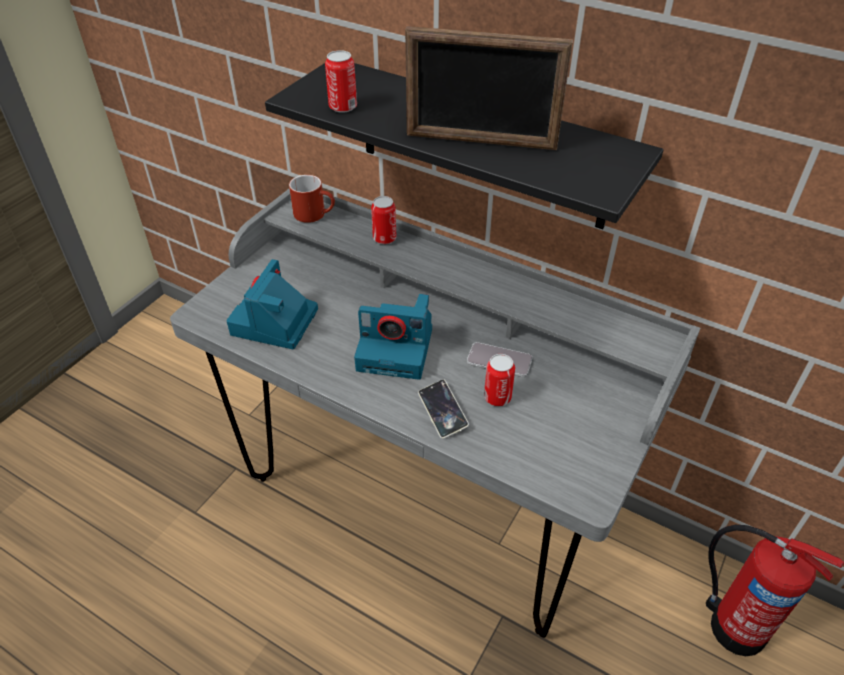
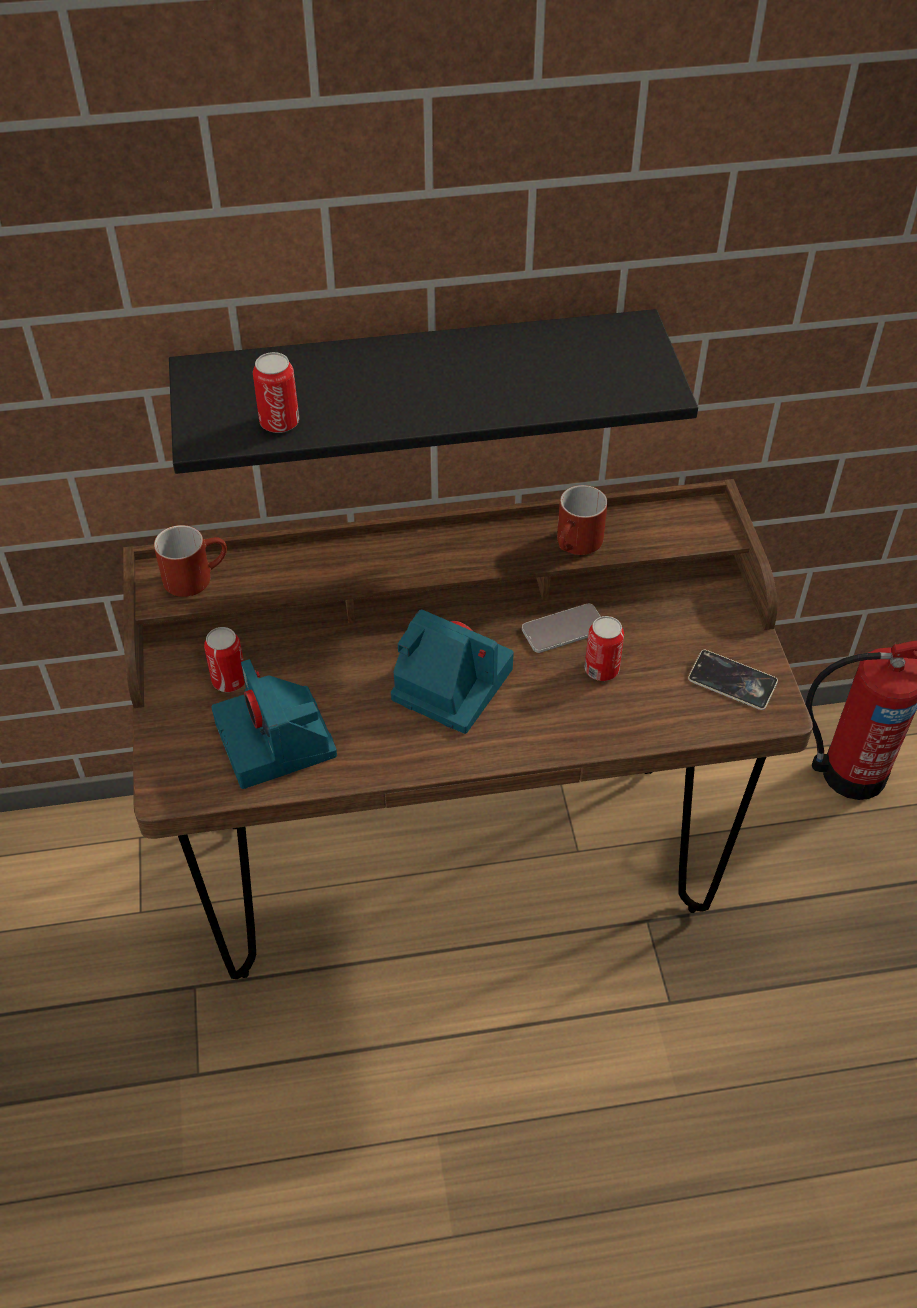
camera: 40 degrees left, 5 degrees up
(384, 238) = (316, 559): can -> can (229, 680)
(397, 349) = (449, 683): camera -> camera turned 120 degrees counterclockwise
(423, 501) = (458, 864): grey desk -> brown desk
(442, 411) = (566, 719): phone -> phone (731, 683)
(481, 141) = (483, 390): picture frame -> none
(545, 310) = (577, 545): none -> red mug

